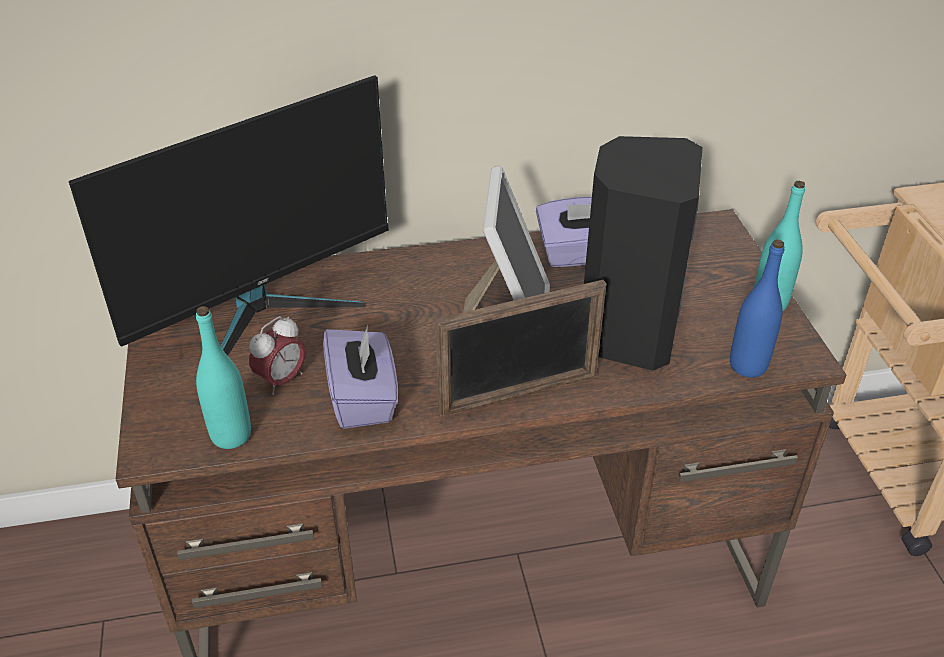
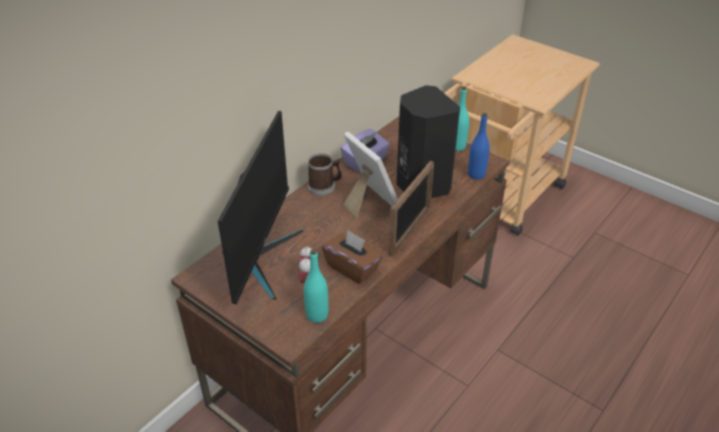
camera: 40 degrees left, 0 degrees up
(363, 398) = (352, 268): purple tissue box -> brown tissue box
(474, 259) = (324, 186): none -> mug

